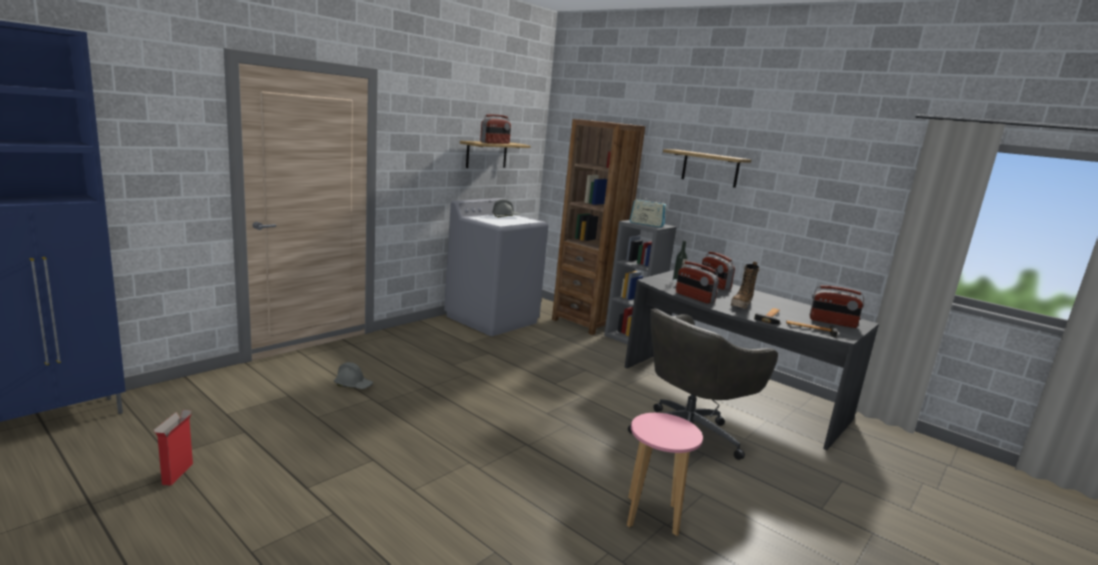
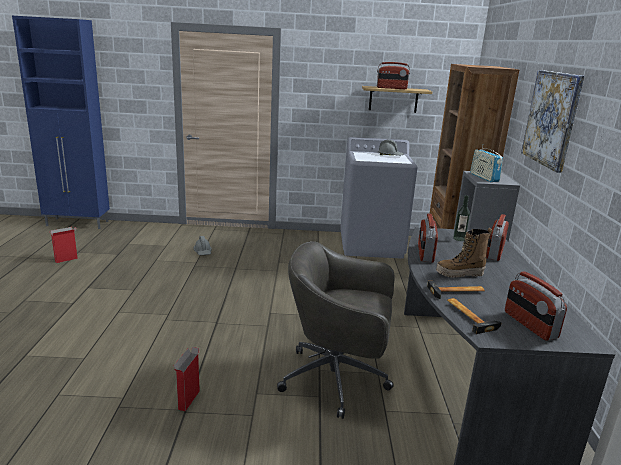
camera: 50 degrees right, 5 degrees up
(651, 516) = (188, 400): pink stool -> cardboard box
(710, 168) = (551, 118): shelf -> picture

